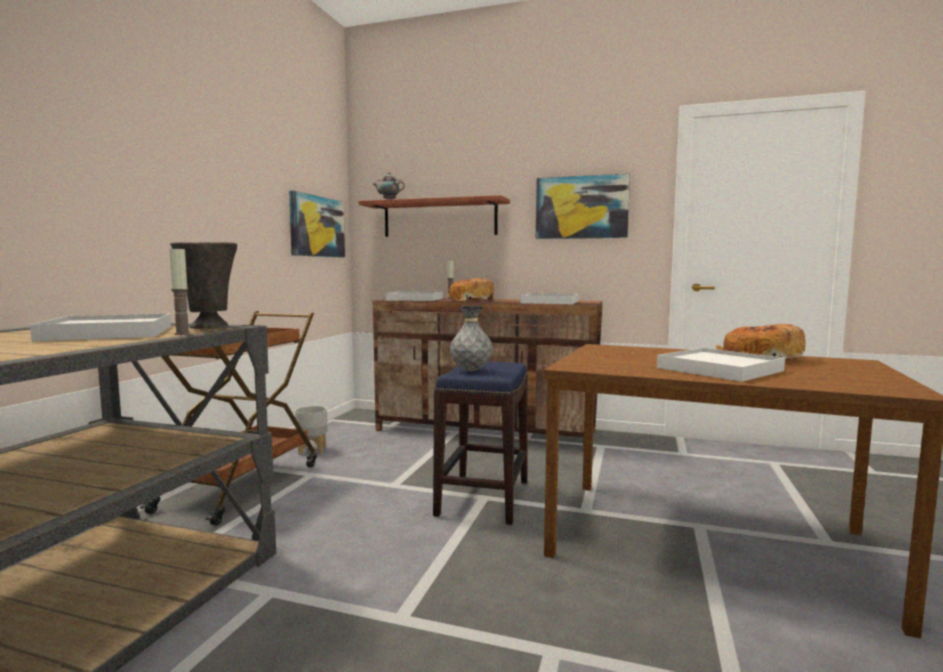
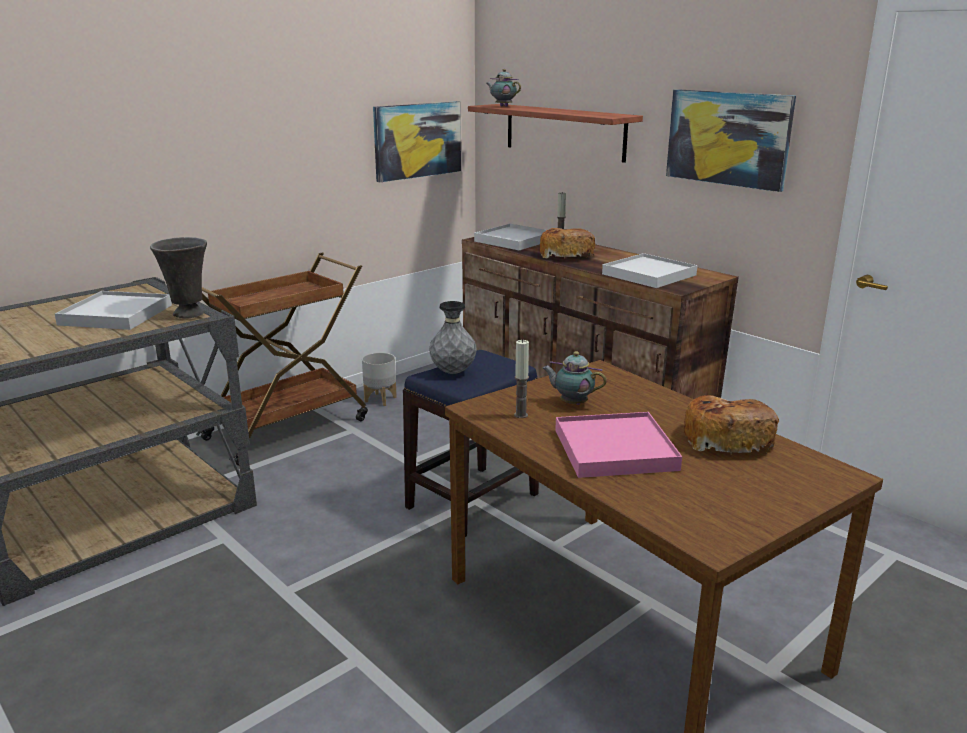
camera: 30 degrees right, 15 degrees up
(182, 334) = (150, 328): candle -> candle (521, 415)
(628, 358) = (572, 403): none -> teapot
(719, 369) = (615, 449): white tray -> pink tray

